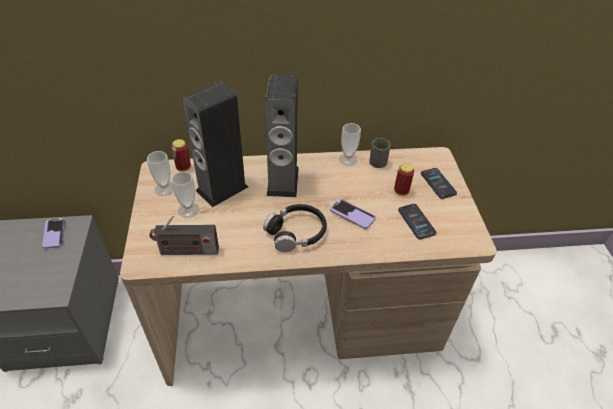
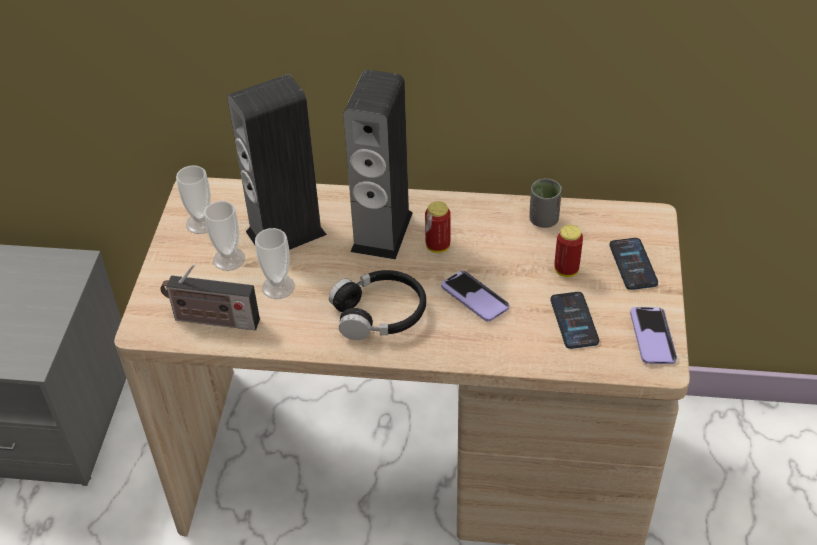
camera: 15 degrees right, 0 degrees up
(54, 234) = (41, 273): phone -> phone (652, 337)
(183, 168) = (236, 193): can -> can (438, 246)
(348, 159) = (497, 208): cup -> cup (278, 287)

